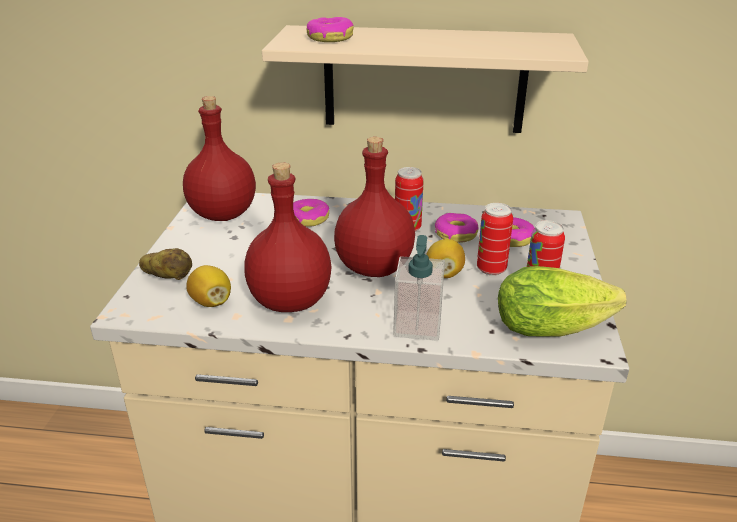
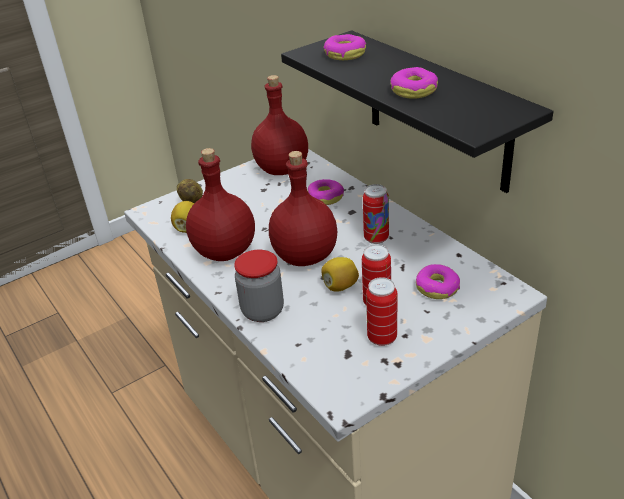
camera: 50 degrees right, 5 degrees up
(417, 325) = (263, 311): soap dispenser -> jar
(424, 80) = (437, 111): beige shelf -> black shelf
(456, 234) = (402, 261): donut -> donut (413, 90)
(558, 326) = (344, 371): lettuce -> none

